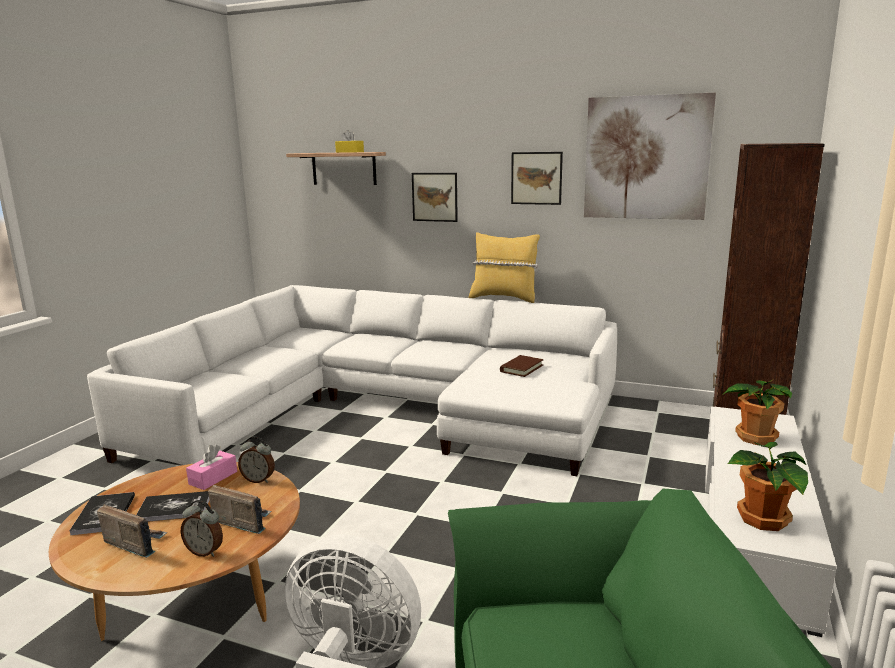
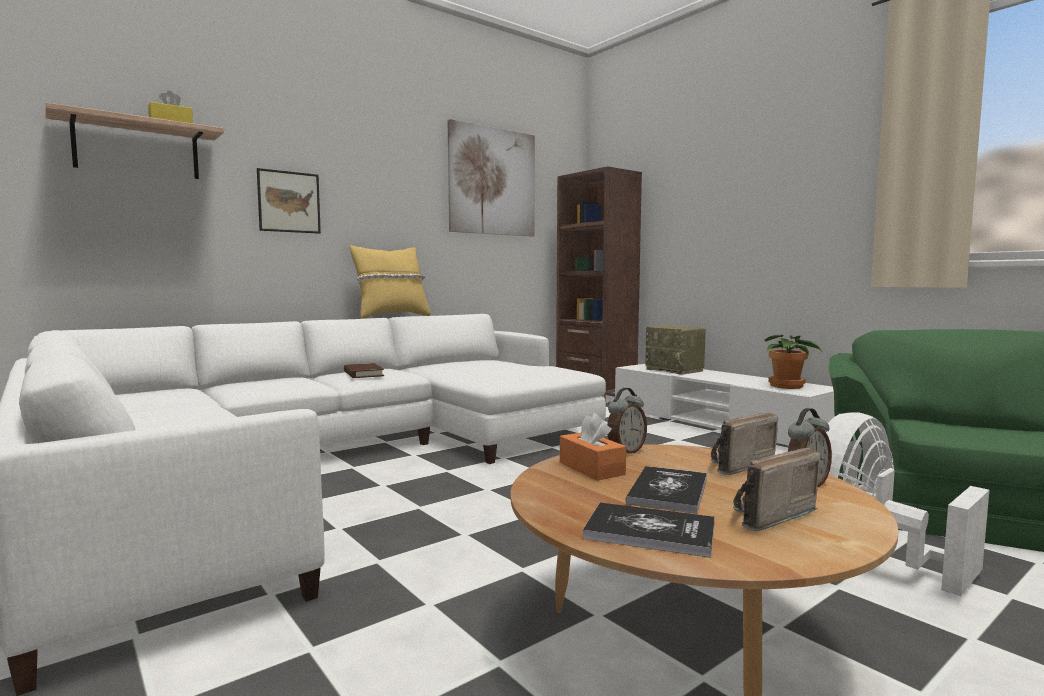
camera: 60 degrees left, 10 degrees down
(213, 478) = (591, 468): pink tissue box -> orange tissue box
(521, 368) = (490, 366): brown book -> brown book (363, 374)
(536, 178) = (404, 190): picture -> none
(754, 437) = (675, 370): potted plant -> radio

